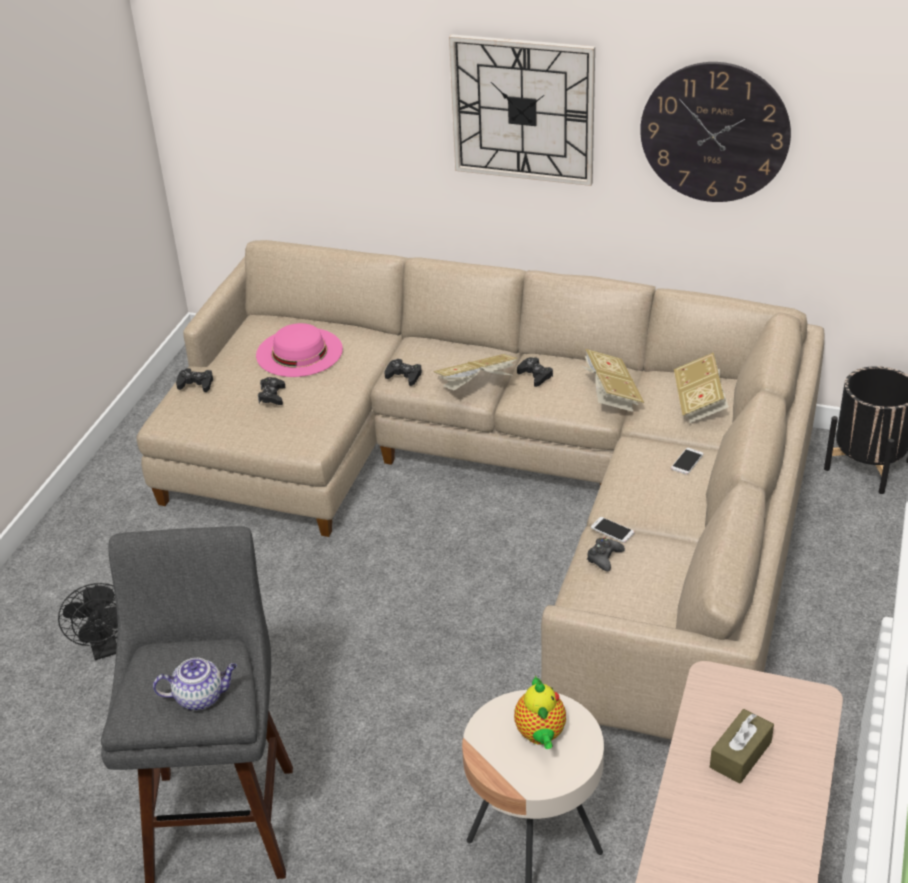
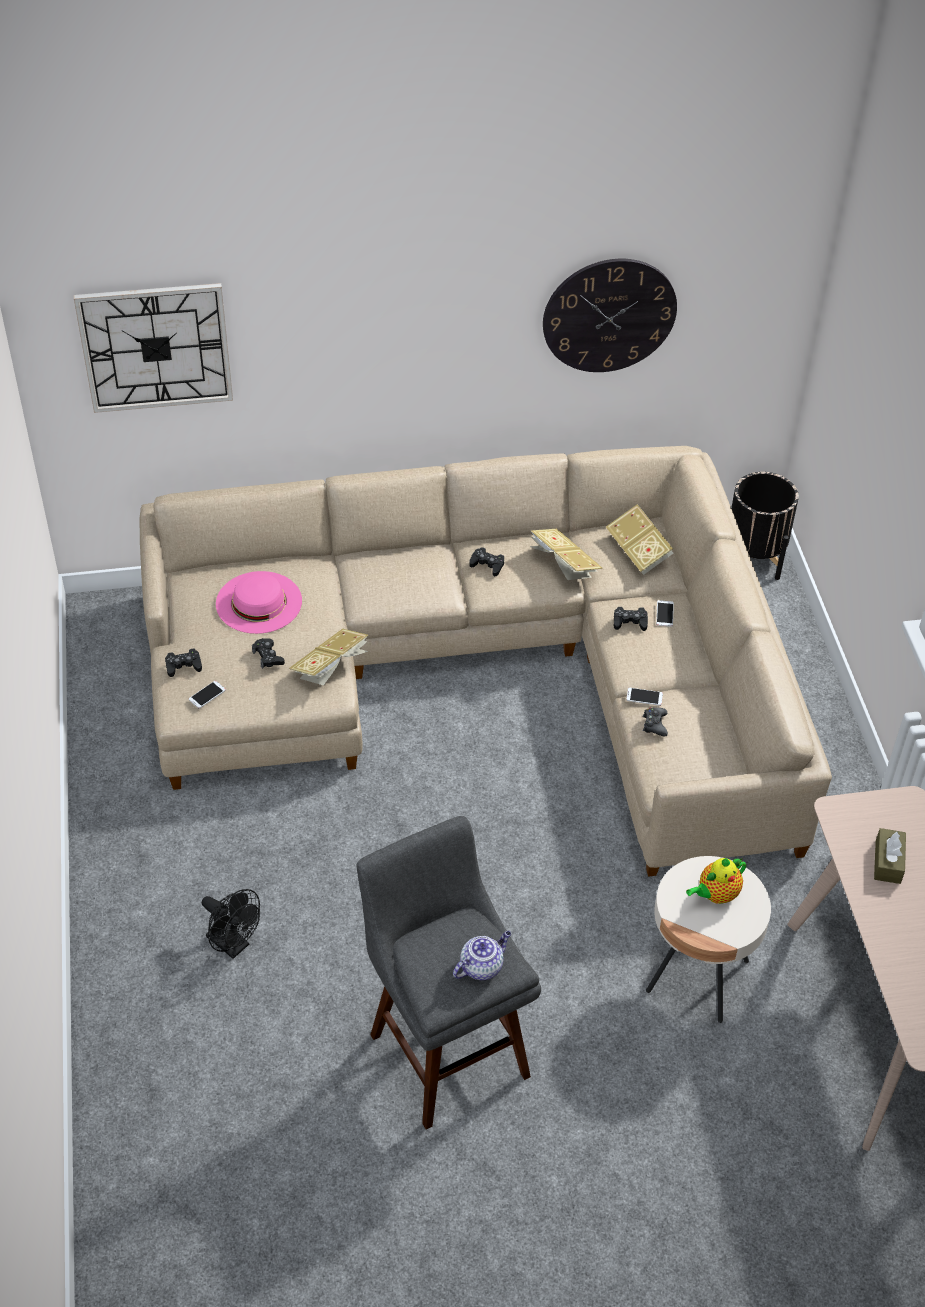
camera: 30 degrees left, 10 degrees up
(198, 412) = (207, 695): none -> phone
(404, 376) = (372, 599): black game controller -> black game controller (630, 622)
(476, 385) = (443, 590): book -> book (331, 668)
(523, 109) = (429, 327): wall clock -> wall clock (155, 347)
(540, 735) = (715, 894): teapot -> teapot turned 90 degrees clockwise

